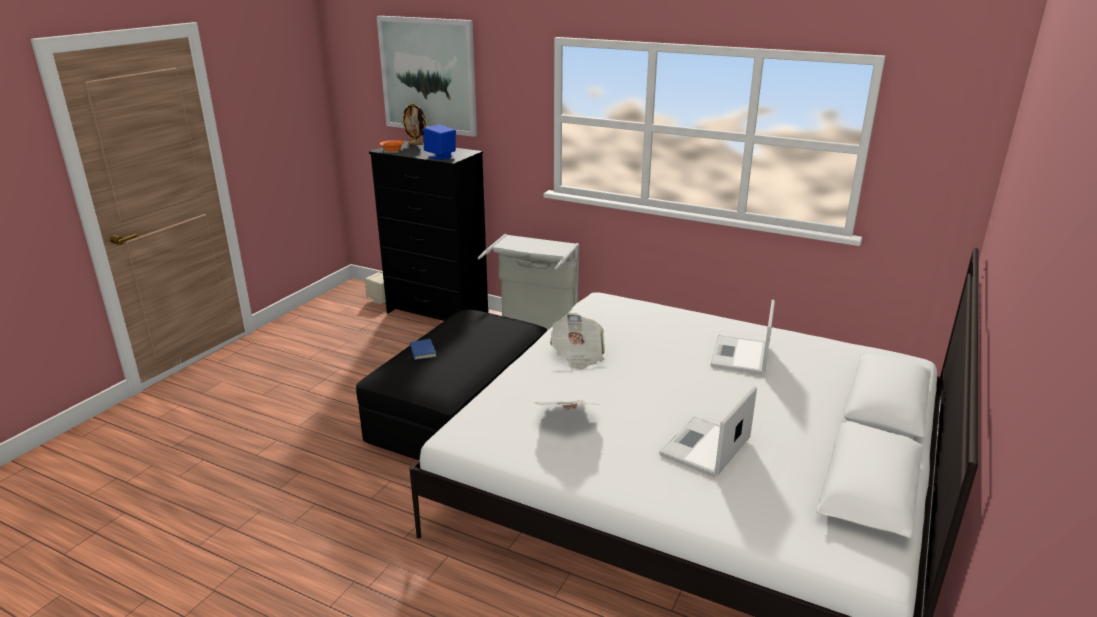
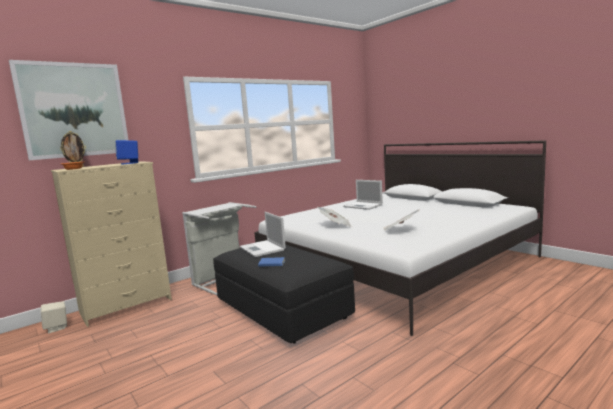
camera: 65 degrees left, 15 degrees down
(437, 313) = (127, 305): black dresser -> beige dresser
(704, 448) = (437, 215): laptop -> laptop (262, 249)

